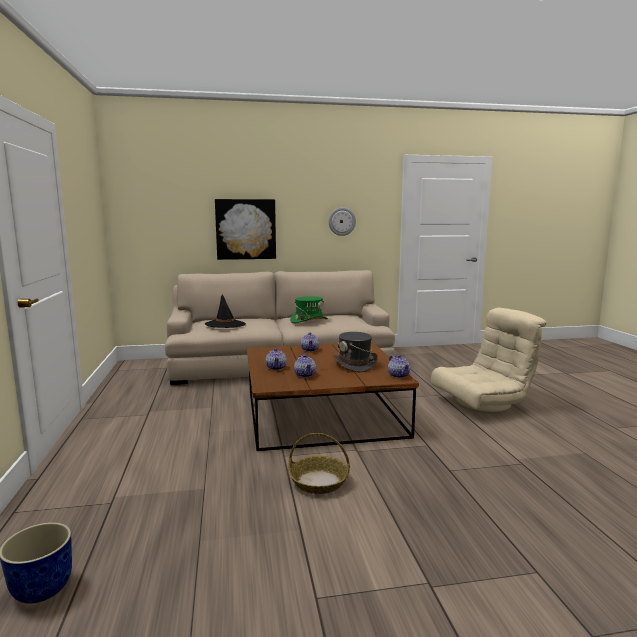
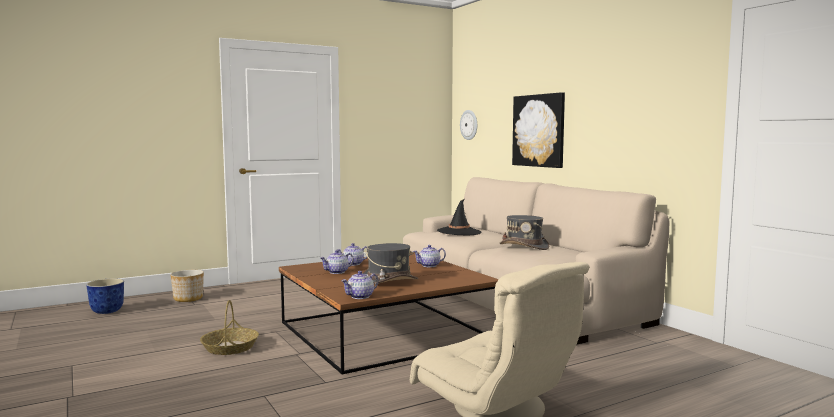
camera: 70 degrees right, 5 degrees down
(70, 508) = (188, 298): none -> planter
(309, 320) = (524, 246): green hat -> grey hat
(342, 221) = (636, 118): wall clock -> wall clock (469, 125)

